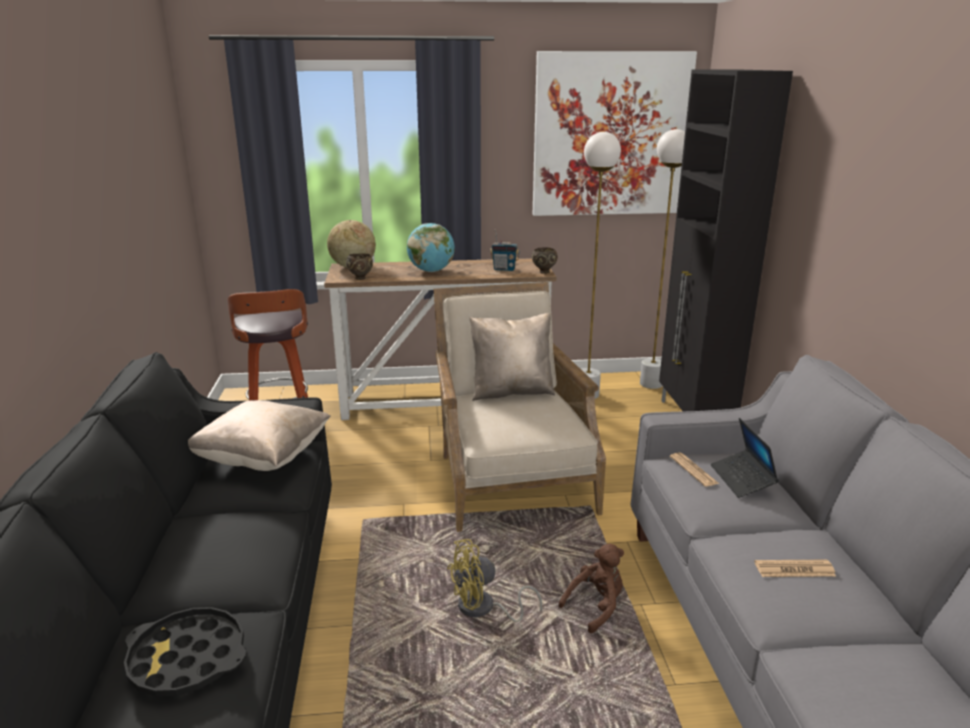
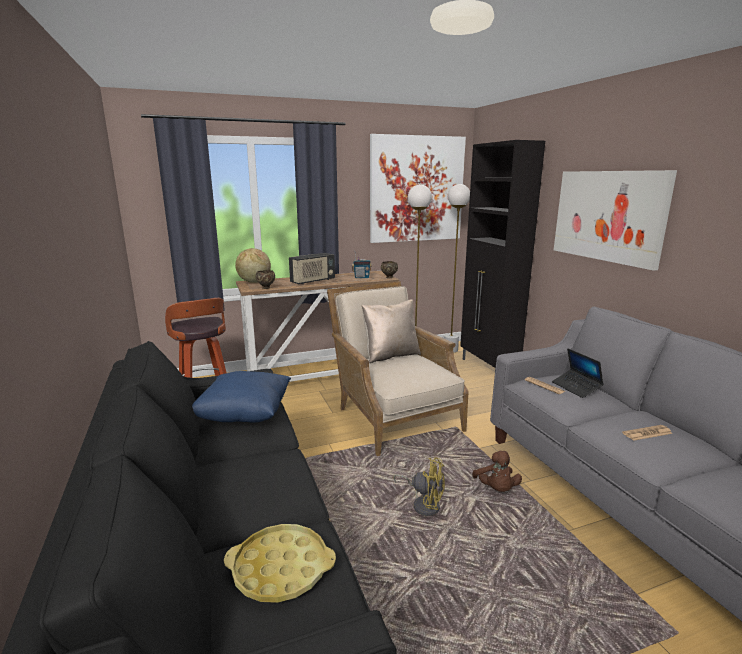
camera: 15 degrees left, 5 degrees down
(187, 659) = (281, 568): black tray -> yellow tray
(263, 458) = (245, 416): beige pillow -> blue pillow
(431, 271) = (313, 281): globe -> radio
(483, 609) = (423, 504): yellow fan -> yellow fan turned 120 degrees counterclockwise
(596, 606) = (496, 489): brown plush toy -> brown plush toy turned 135 degrees clockwise
(857, 208) = (608, 216): none -> picture

